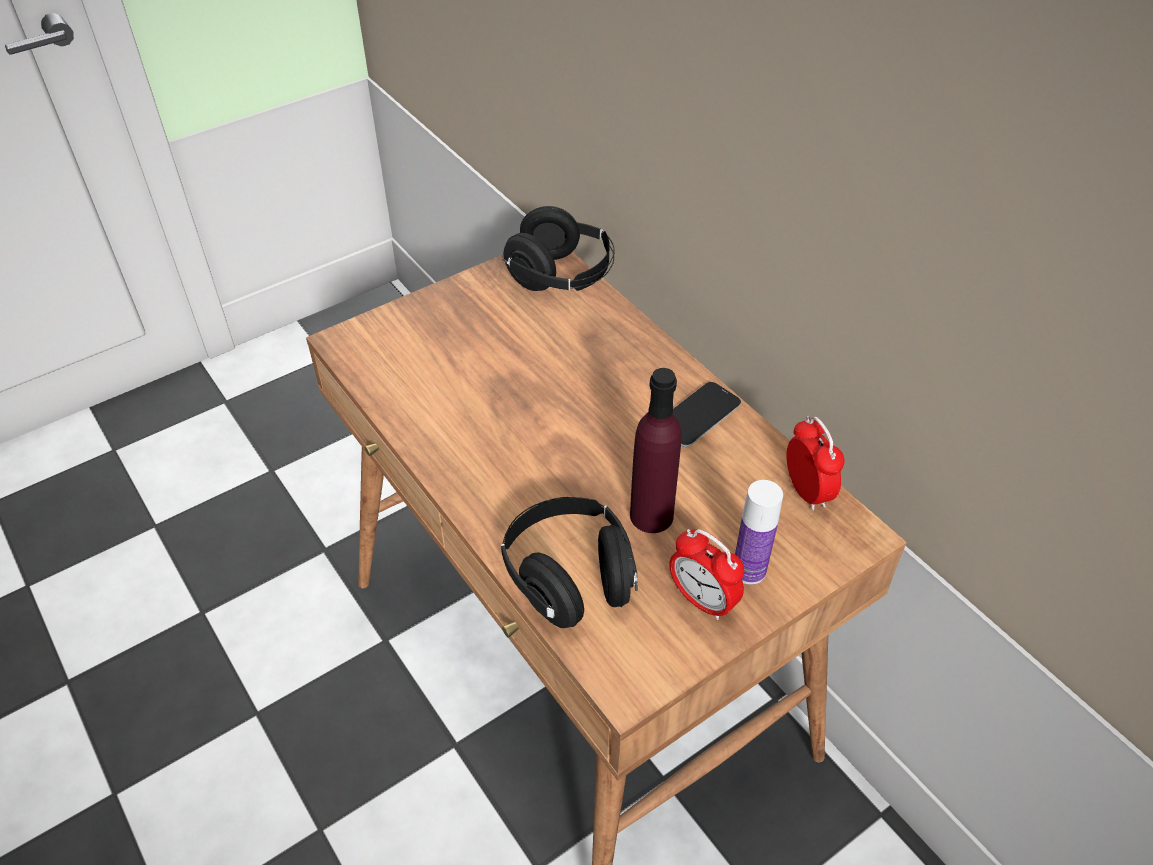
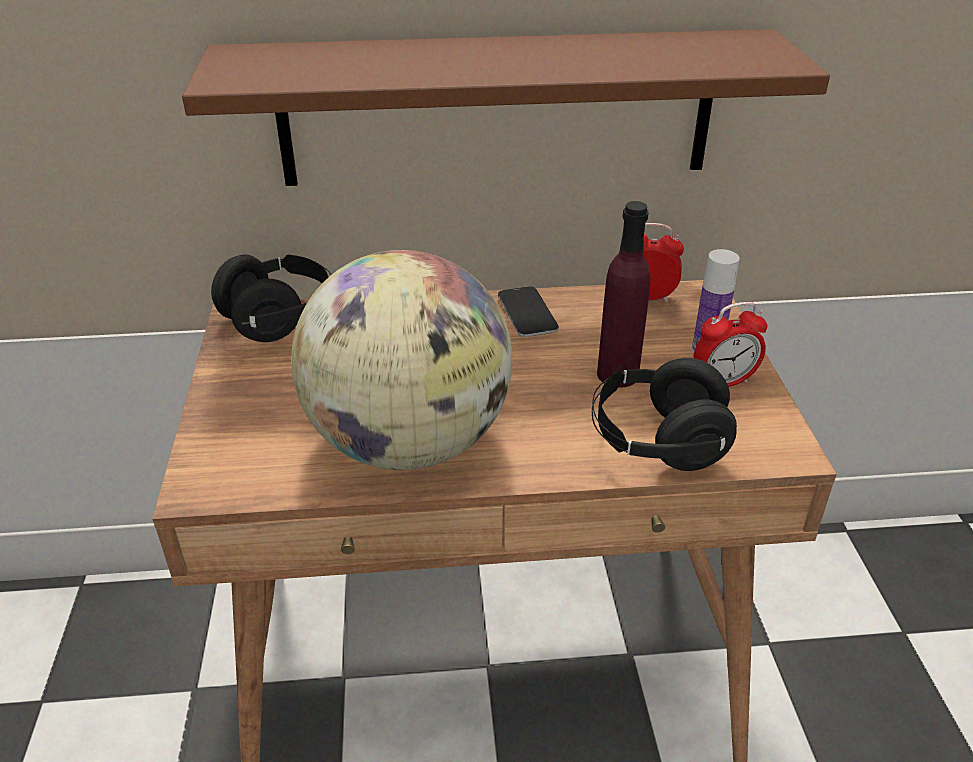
camera: 60 degrees left, 10 degrees down
(460, 422) = (409, 443): none -> globe
(769, 215) = (497, 109): none -> brown shelf

